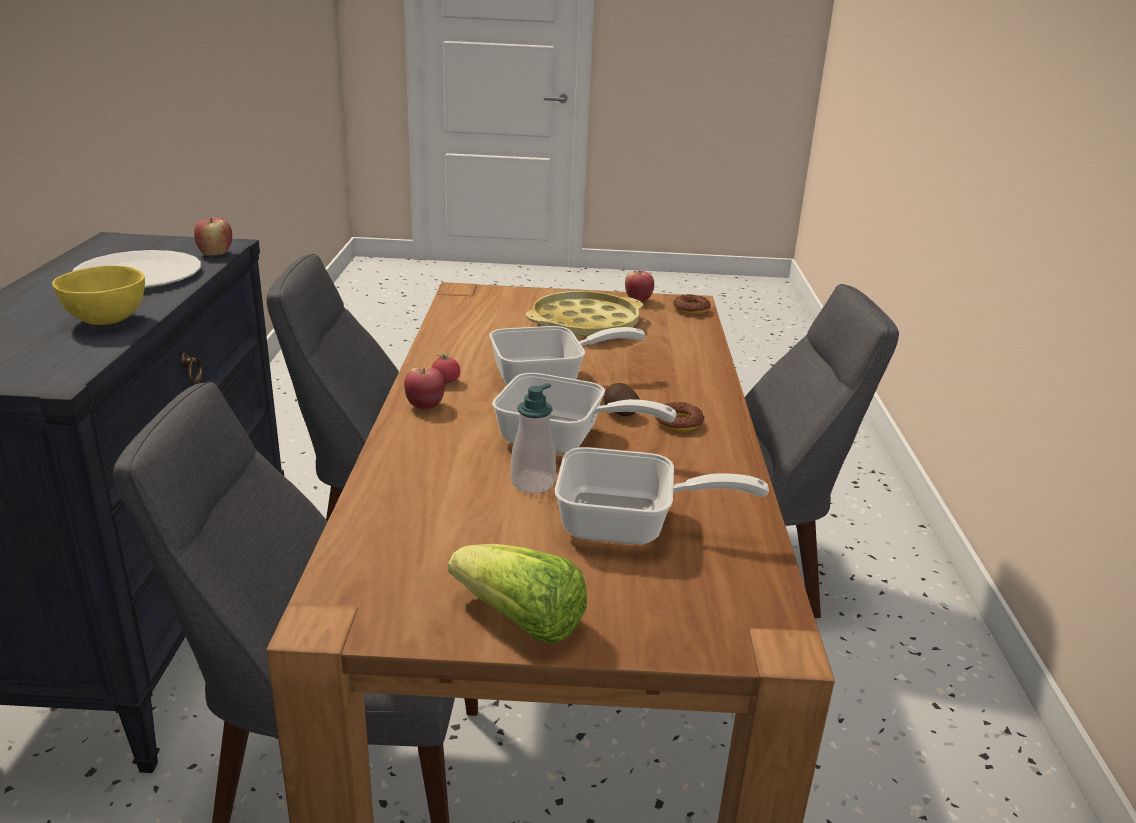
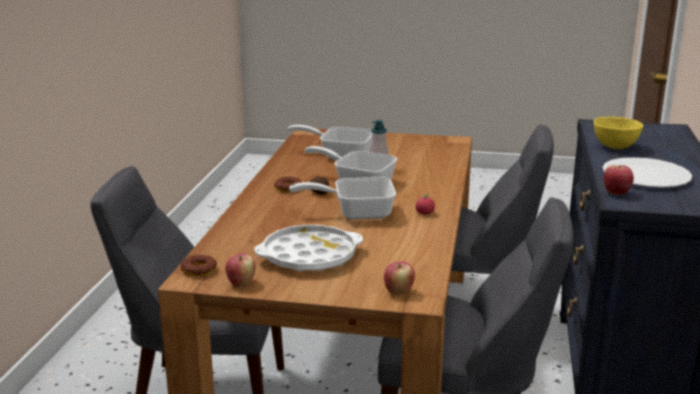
camera: 170 degrees left, 5 degrees down
(425, 406) = (435, 200): apple -> apple (398, 291)
(520, 621) = (390, 138): lettuce -> none
(585, 324) = (309, 256): yellow tray -> white tray

